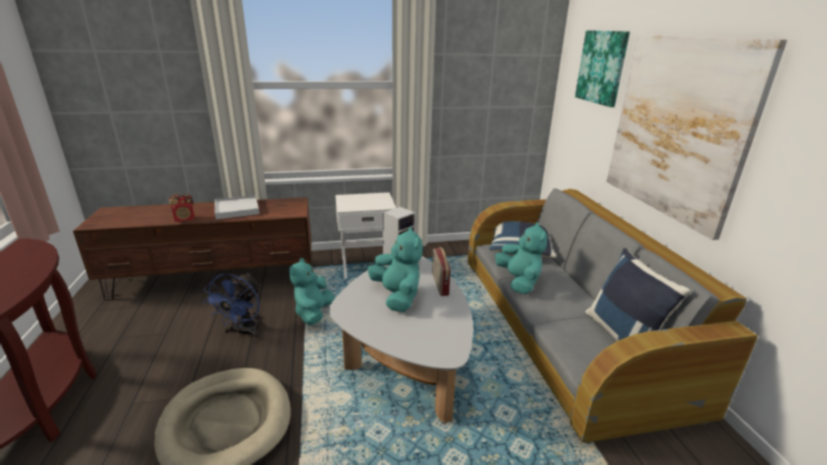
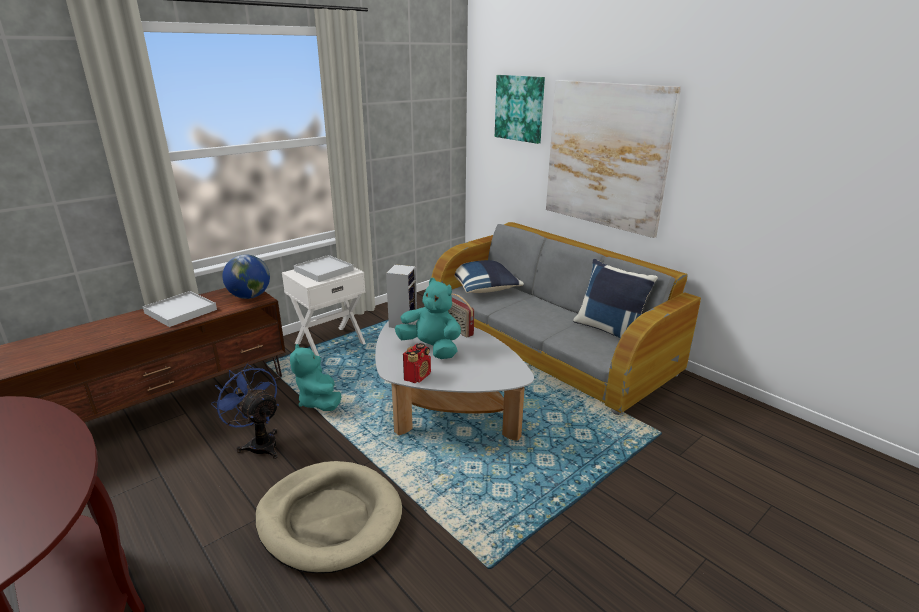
camera: 30 degrees left, 0 degrees up
(185, 219) = (126, 336): radio -> radio (417, 376)
(243, 332) = (259, 443): blue fan -> blue fan turned 150 degrees clockwise
(292, 209) = (249, 296): none -> globe
(366, 200) = (324, 271): none -> white tray
(519, 282) = (506, 312): turquoise plush toy -> none

